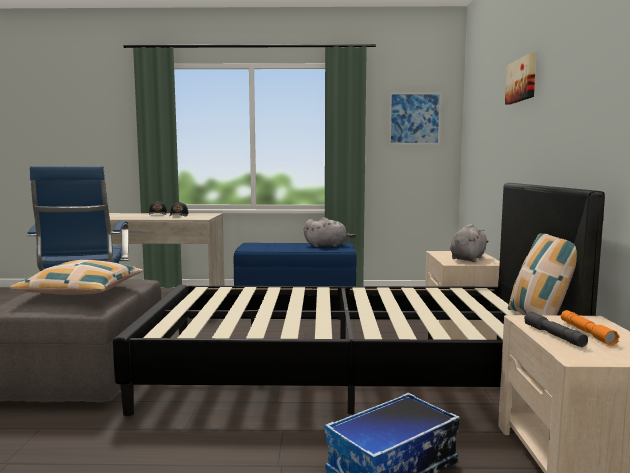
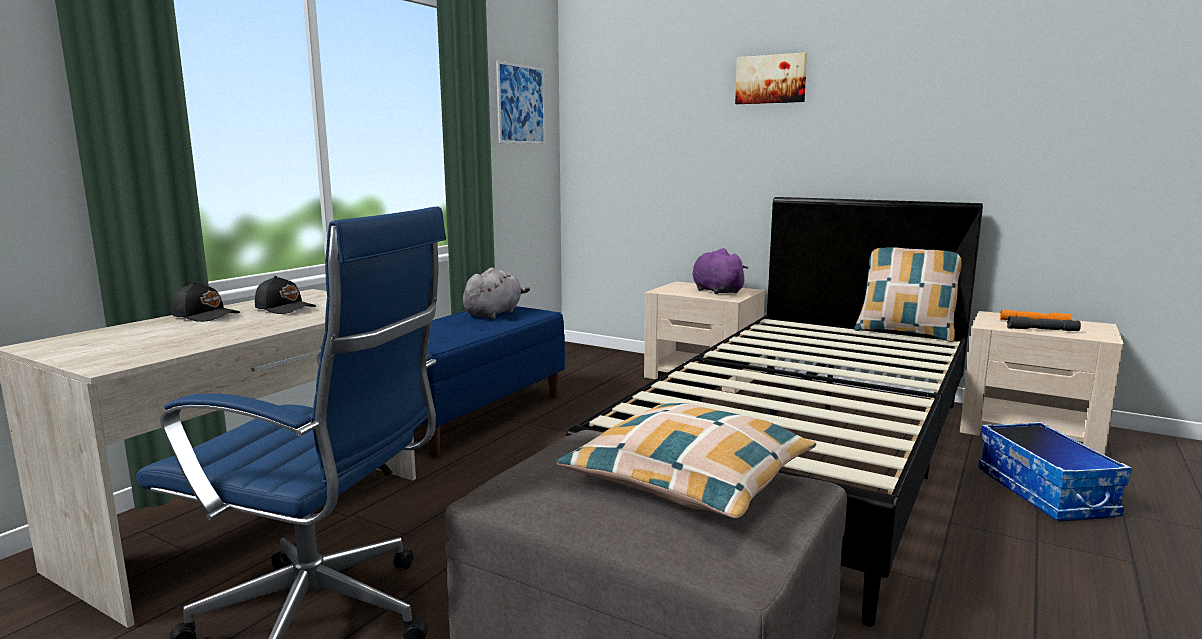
camera: 60 degrees left, 5 degrees up
(468, 258) = (716, 291): grey plush toy -> purple plush toy

